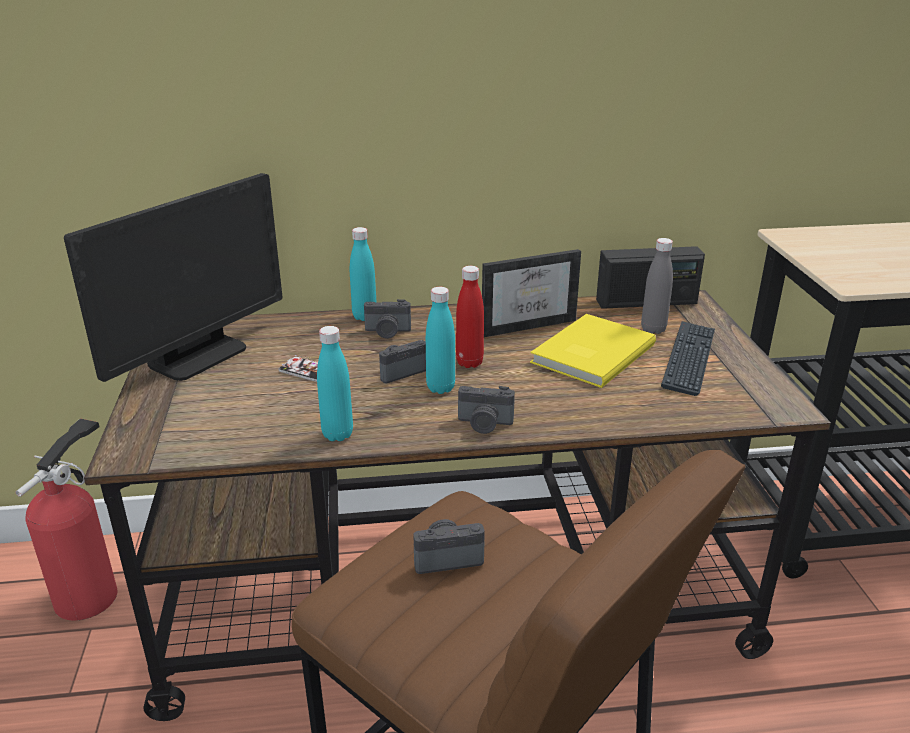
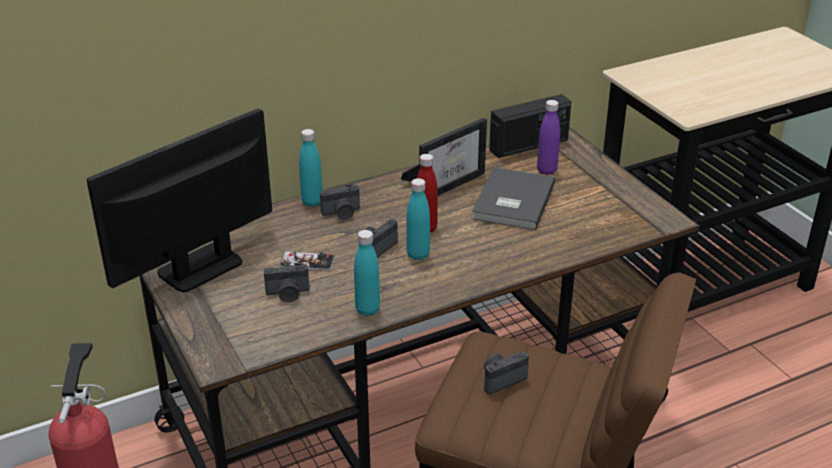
camera: 20 degrees left, 5 degrees up
(197, 356) = (200, 267): monitor -> monitor turned 150 degrees counterclockwise
(484, 424) = (469, 278): camera -> camera (288, 294)
(589, 353) = (511, 202): yellow book -> grey book
(653, 329) = (546, 171): grey bottle -> purple bottle
(689, 358) = (584, 192): keyboard -> none

